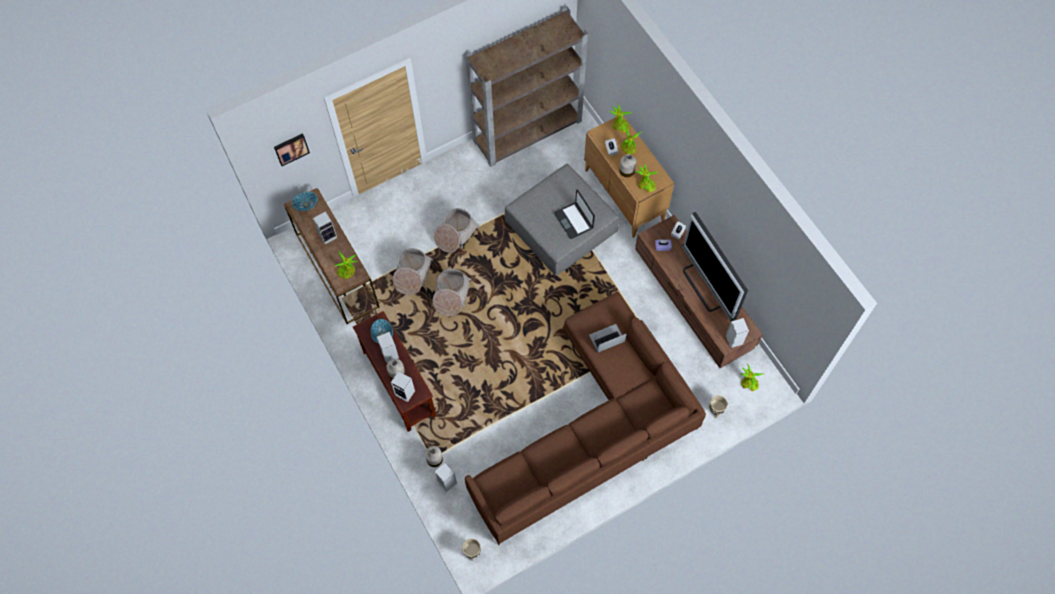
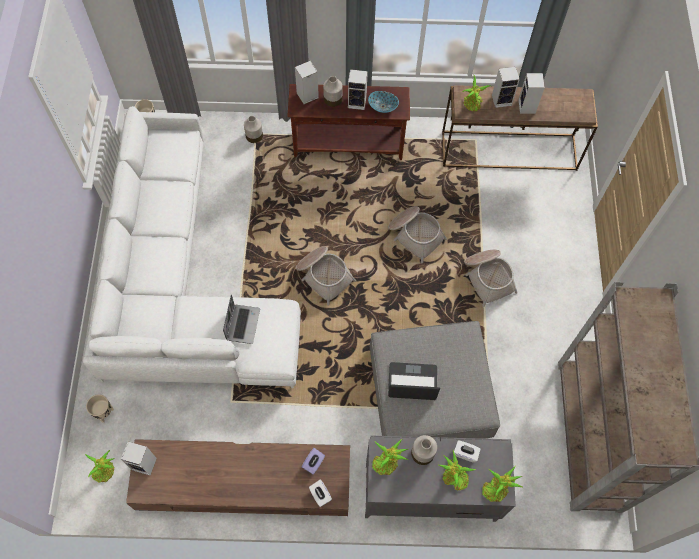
camera: 120 degrees right, 0 degrees up
(291, 148) = (635, 65): picture -> none
(306, 205) = (578, 105): bowl -> none
(412, 274) = (462, 212): basket -> basket (324, 276)
(446, 482) = (226, 134): speaker -> speaker (502, 100)
(592, 427) = (181, 283): brown sofa -> white sofa
(624, 196) = (429, 492): brown cabinet -> grey cabinet
(705, 286) = (230, 478): television -> none

